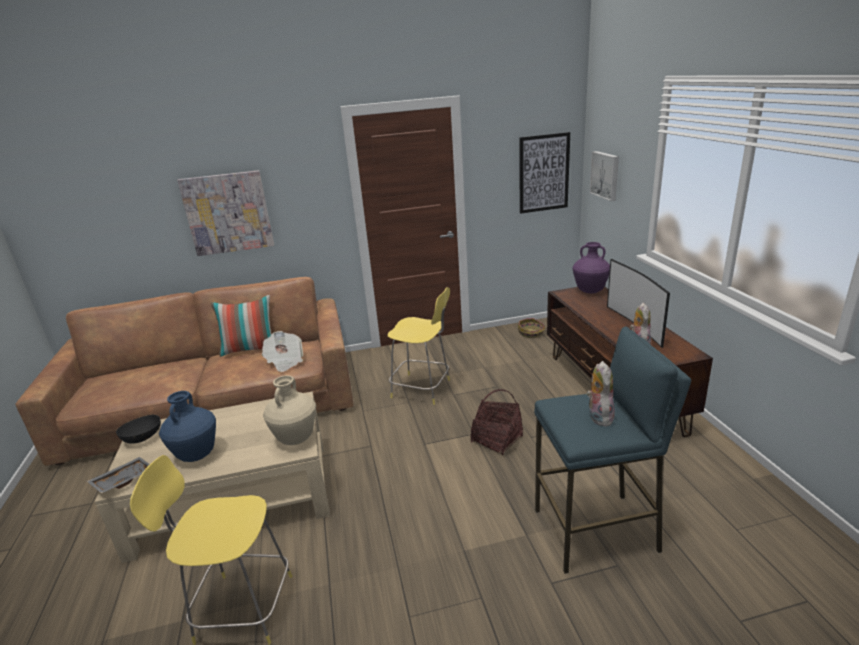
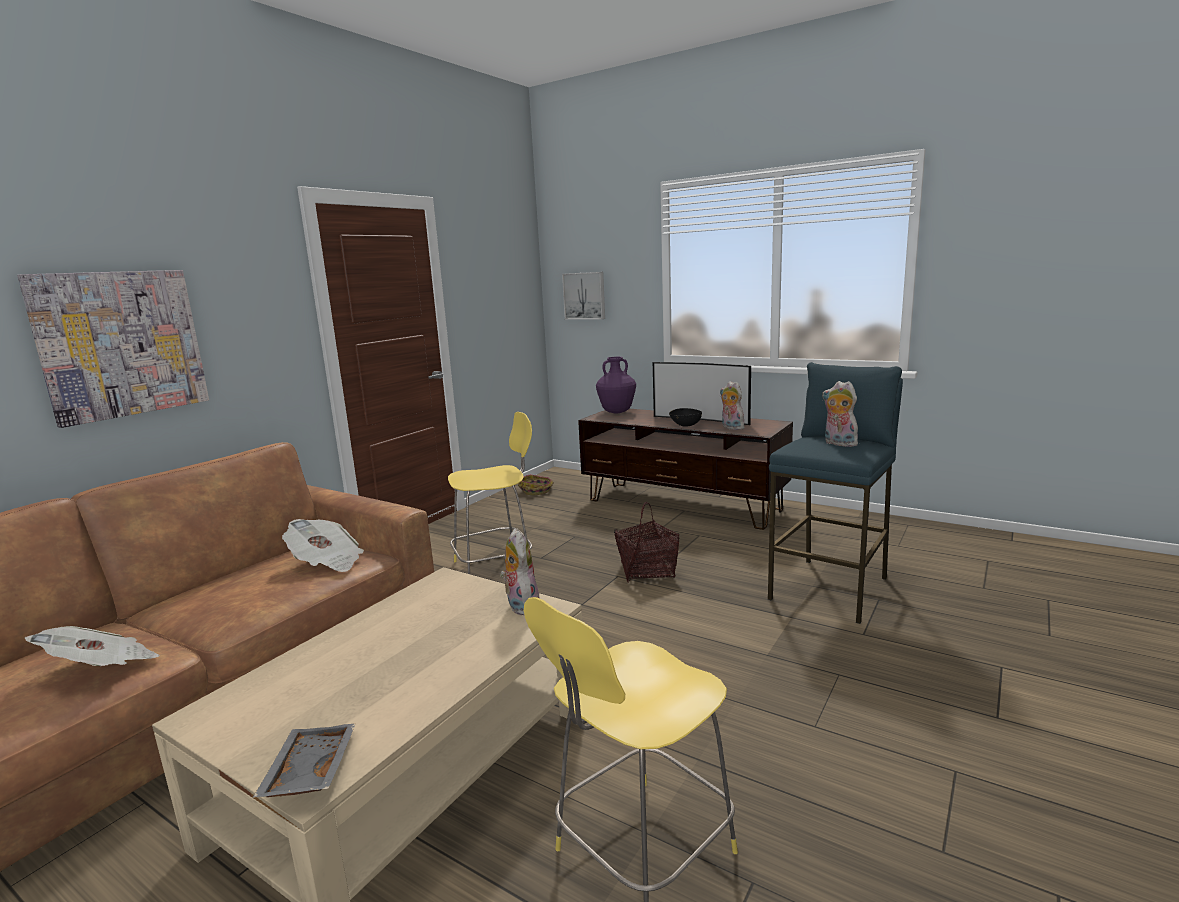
camera: 45 degrees left, 10 degrees down
(143, 437) = (229, 719): black bowl -> black bowl (685, 425)
(159, 385) = (103, 668): none -> newspaper
(196, 455) = (397, 683): blue vase -> none
(250, 349) = (220, 578): pillow -> none
(296, 439) = (520, 606): beige vase -> plush toy
(544, 173) = (514, 300): picture -> none

